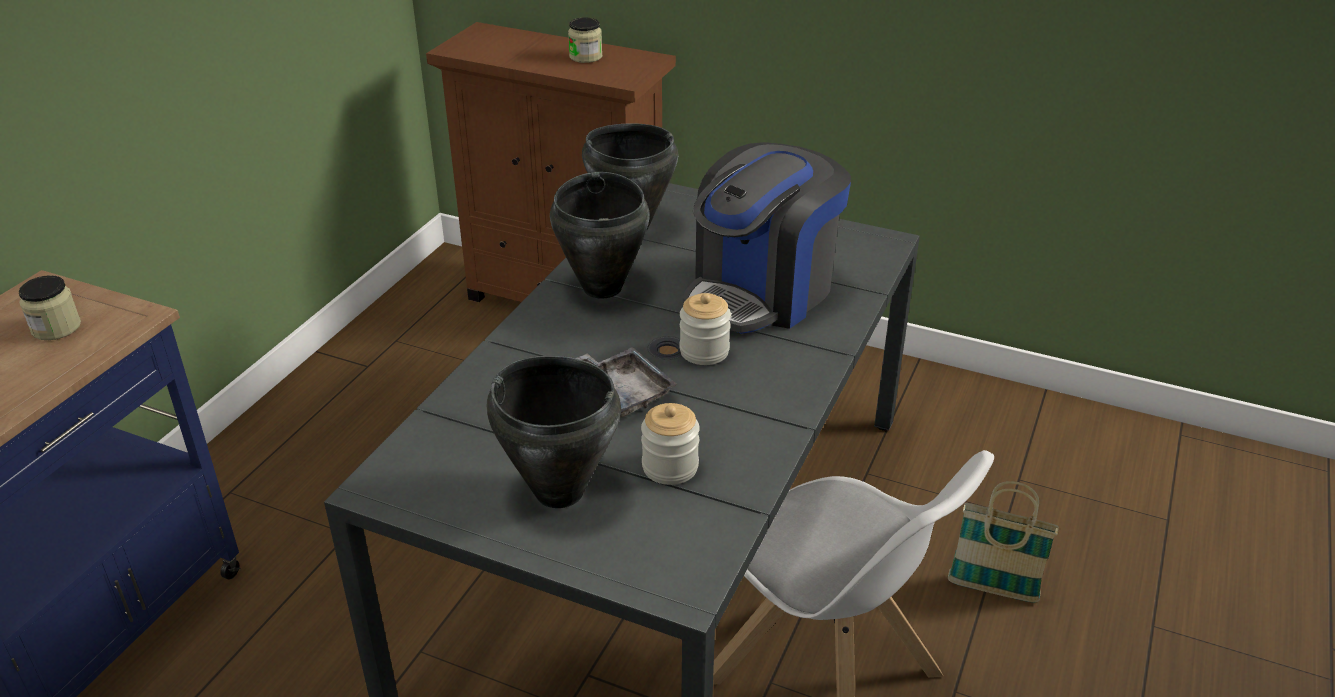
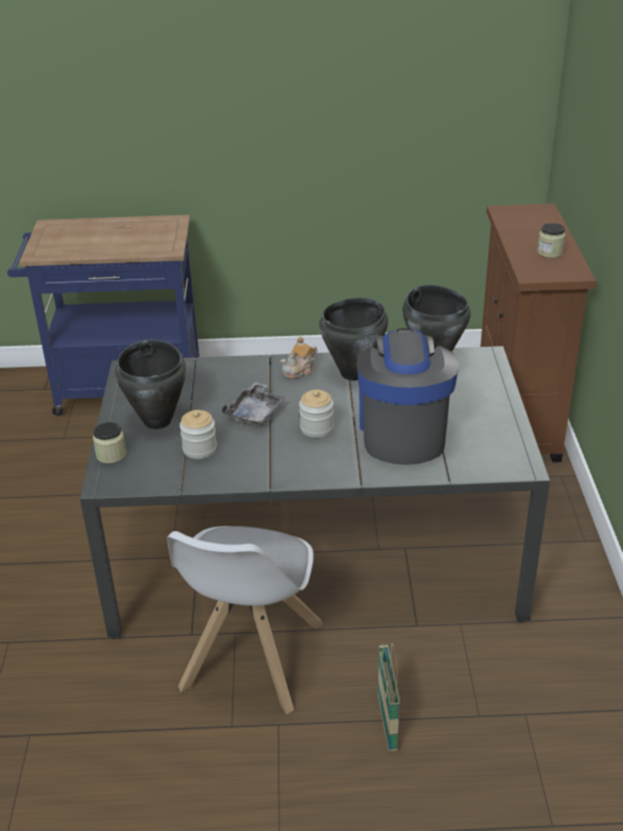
camera: 65 degrees right, 0 degrees up
(56, 328) = (148, 237): jar -> jar (111, 455)
(554, 326) = (300, 371): none -> teapot
(762, 292) = (403, 431): coffee machine -> coffee machine turned 75 degrees clockwise

